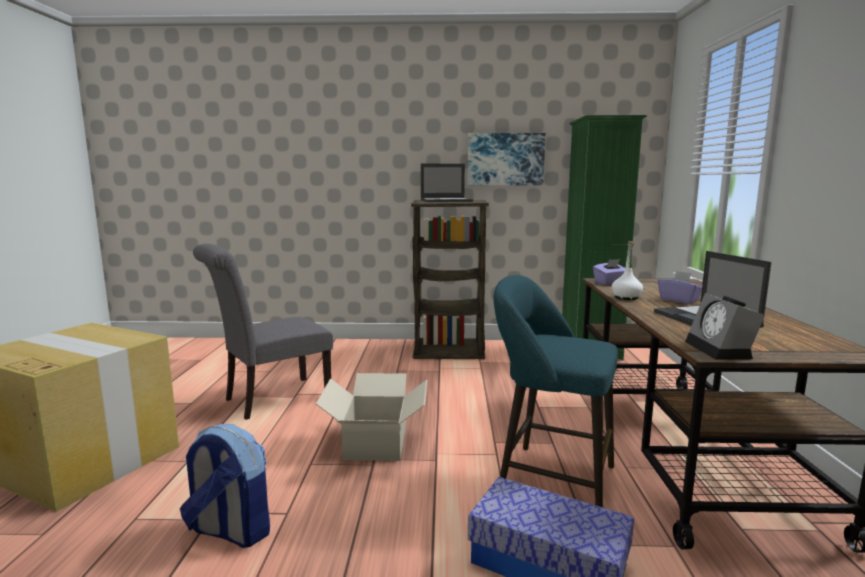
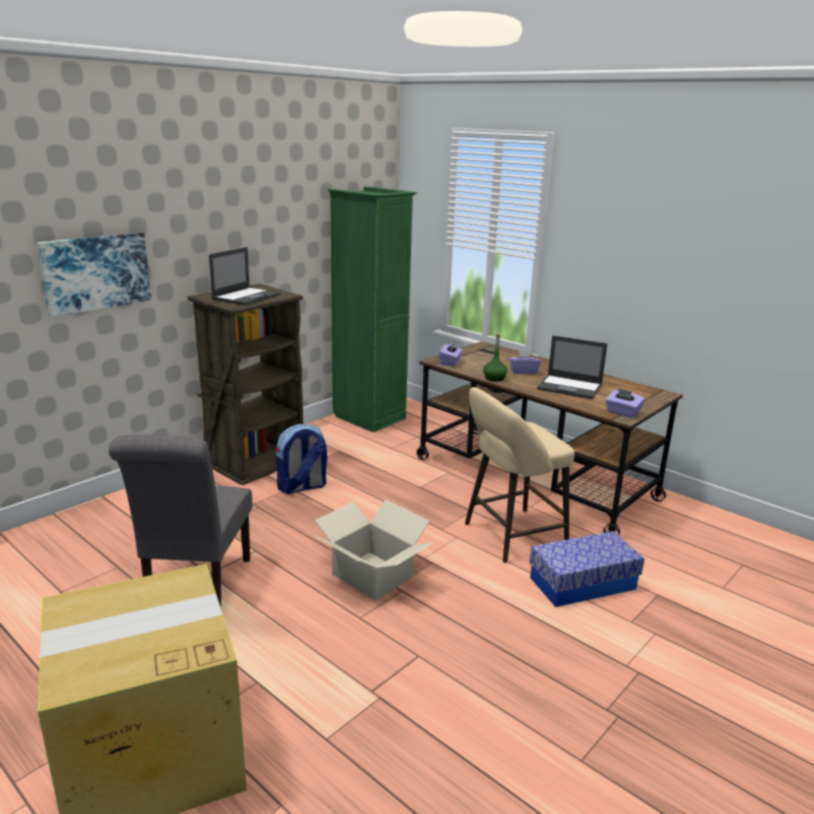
camera: 50 degrees left, 10 degrees up
(230, 531) = (410, 691): backpack -> backpack (302, 487)
(505, 159) = (273, 233): picture -> picture (95, 272)
(549, 479) = (510, 536): turquoise stool -> beige stool
(626, 297) = (494, 378): white bottle -> green bottle
(721, 350) = (622, 413): alarm clock -> purple tissue box

